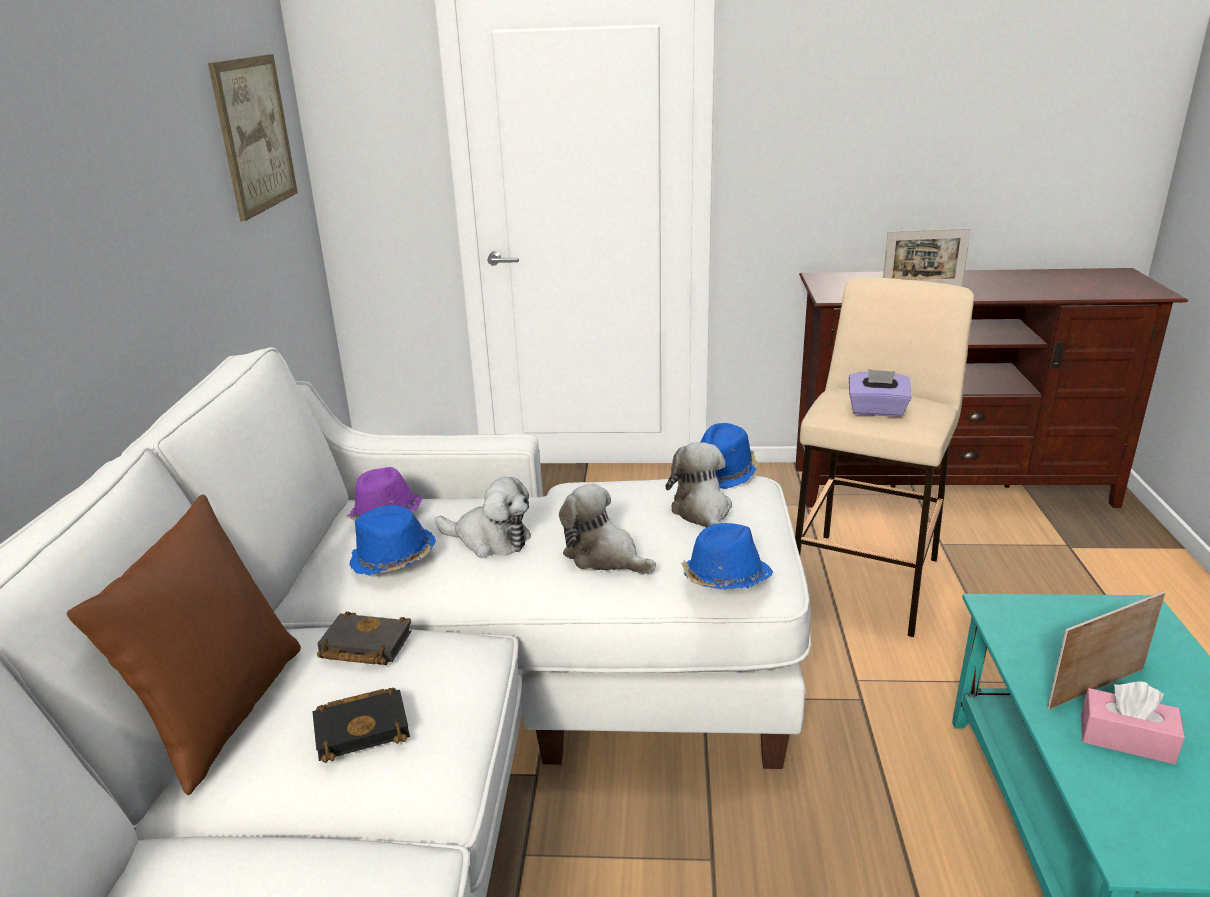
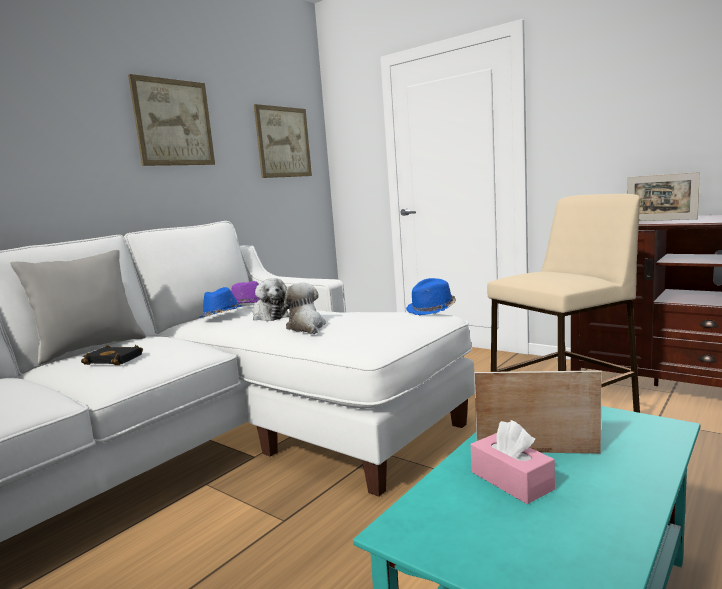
camera: 35 degrees right, 15 degrees down
(110, 141) = (173, 123): none -> picture
(222, 713) = (90, 348): brown pillow -> grey pillow
(362, 646) = (164, 339): black book -> none
(702, 512) = (385, 319): plush toy -> none
(725, 579) = (344, 341): blue hat -> none
(877, 411) = (540, 276): purple tissue box -> none

